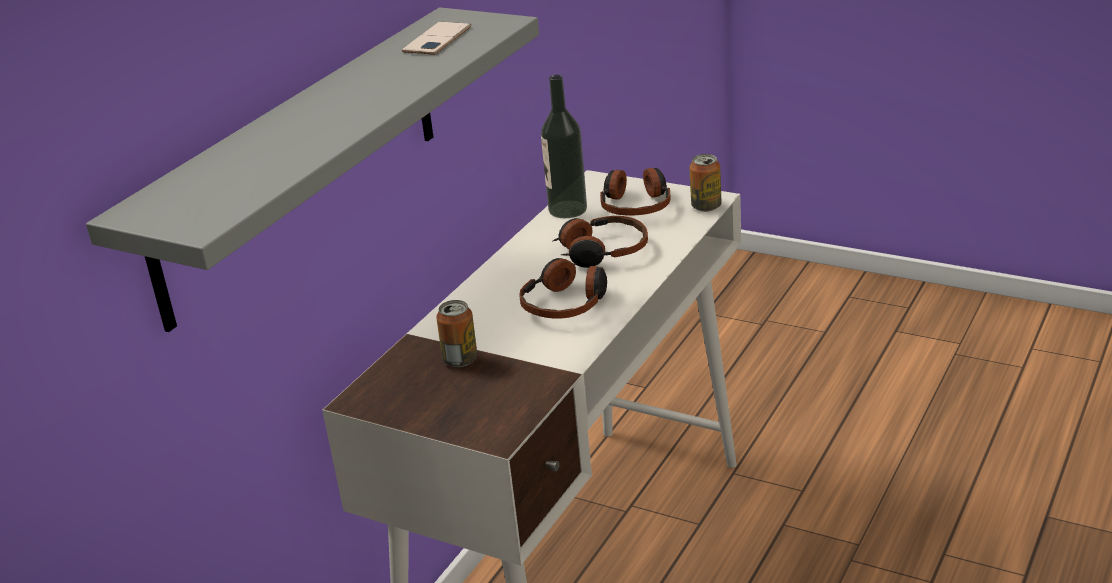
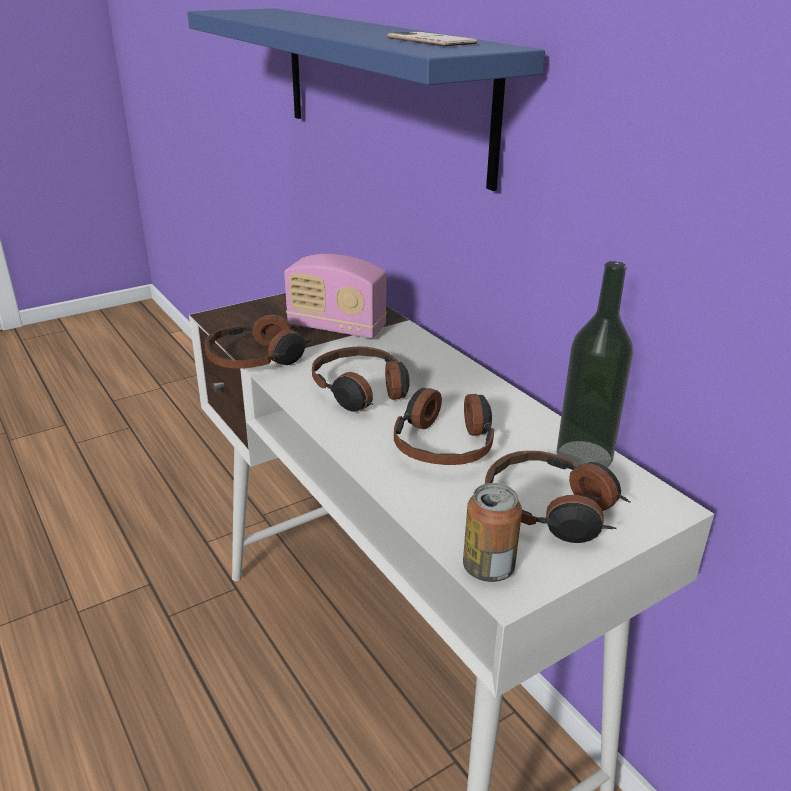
camera: 115 degrees right, 0 degrees up
(301, 162) = (380, 88): grey shelf -> blue shelf
(460, 360) = (336, 327): can -> radio
(561, 370) = (258, 358): none -> headphones

